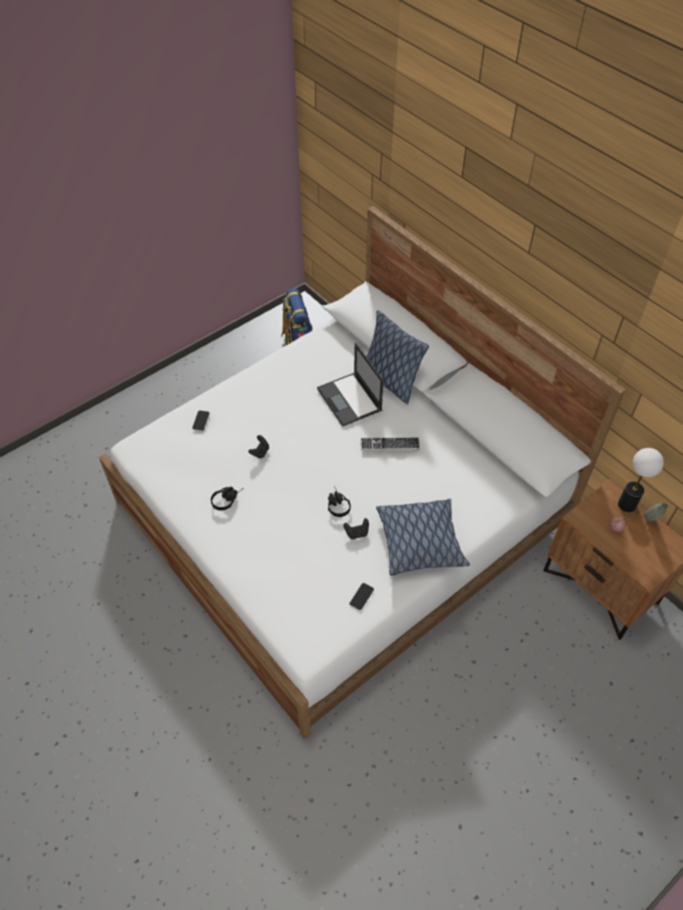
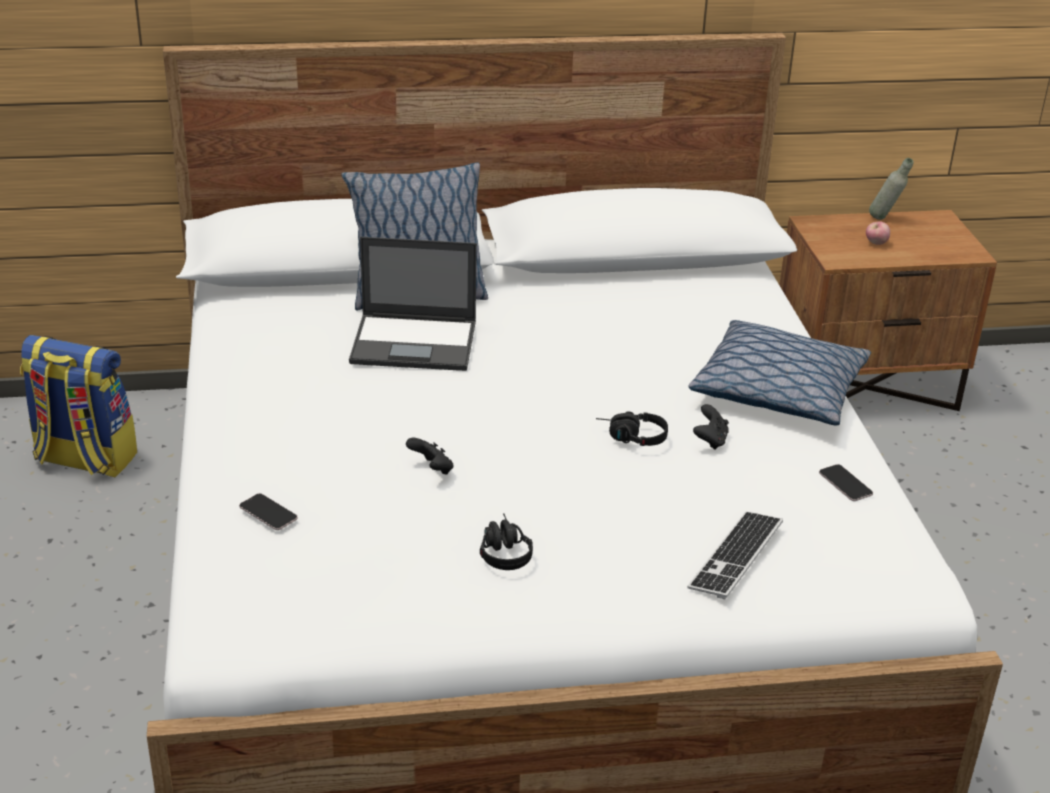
camera: 60 degrees left, 20 degrees down
(389, 445) = (554, 344): keyboard -> keyboard (736, 556)
(627, 505) = (843, 222): table lamp -> none

